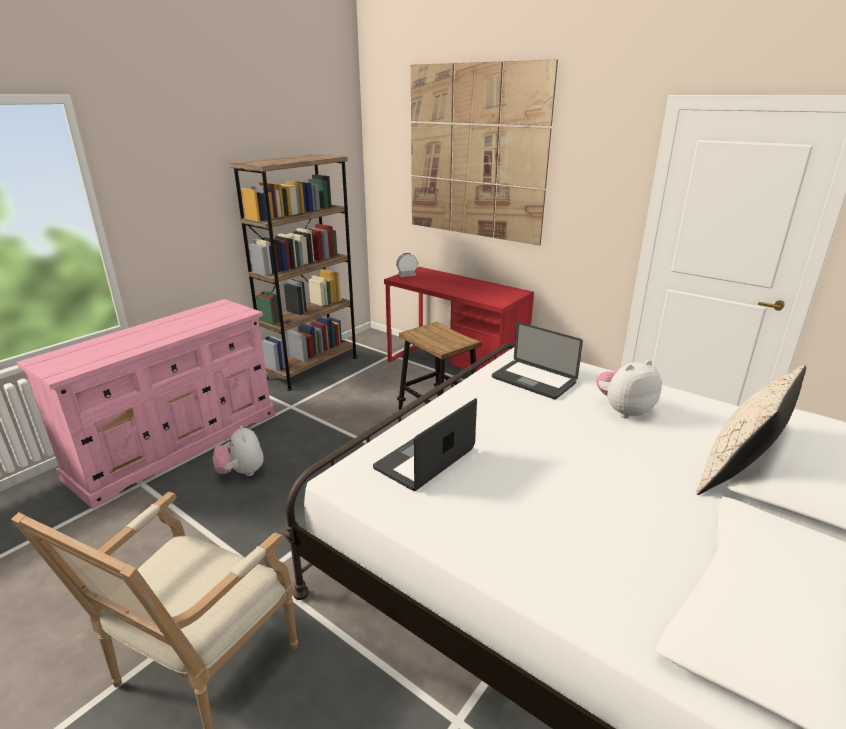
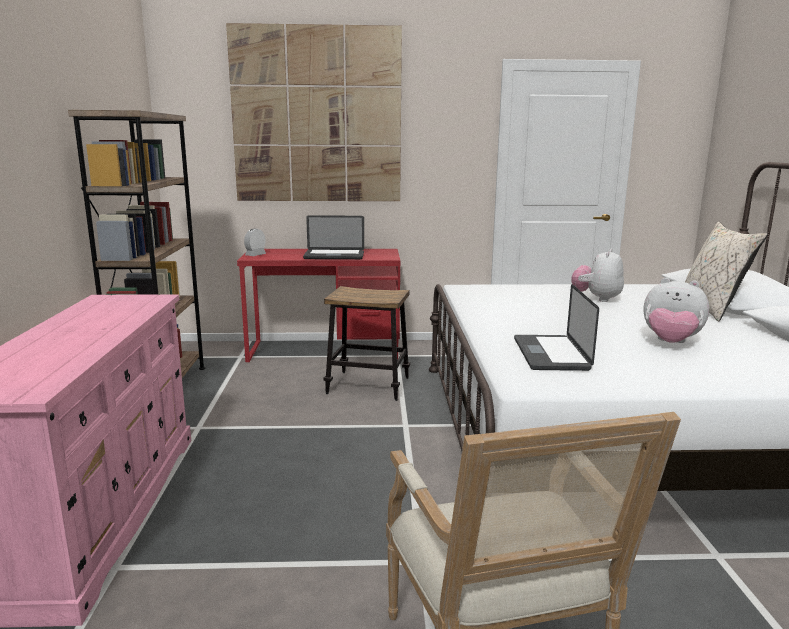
camera: 40 degrees left, 10 degrees down
(242, 472) = (243, 499): plush toy -> plush toy (670, 343)
(533, 380) = (508, 298): laptop -> laptop (334, 256)

